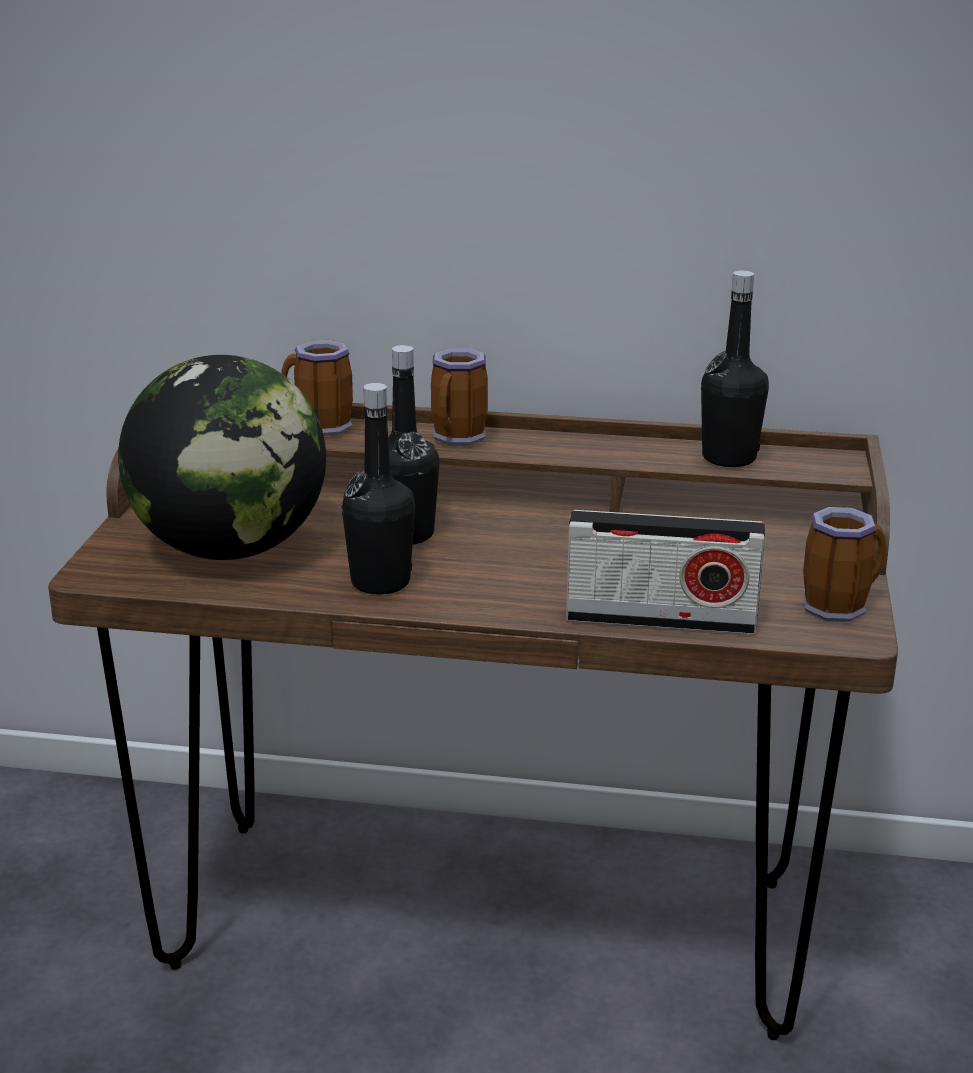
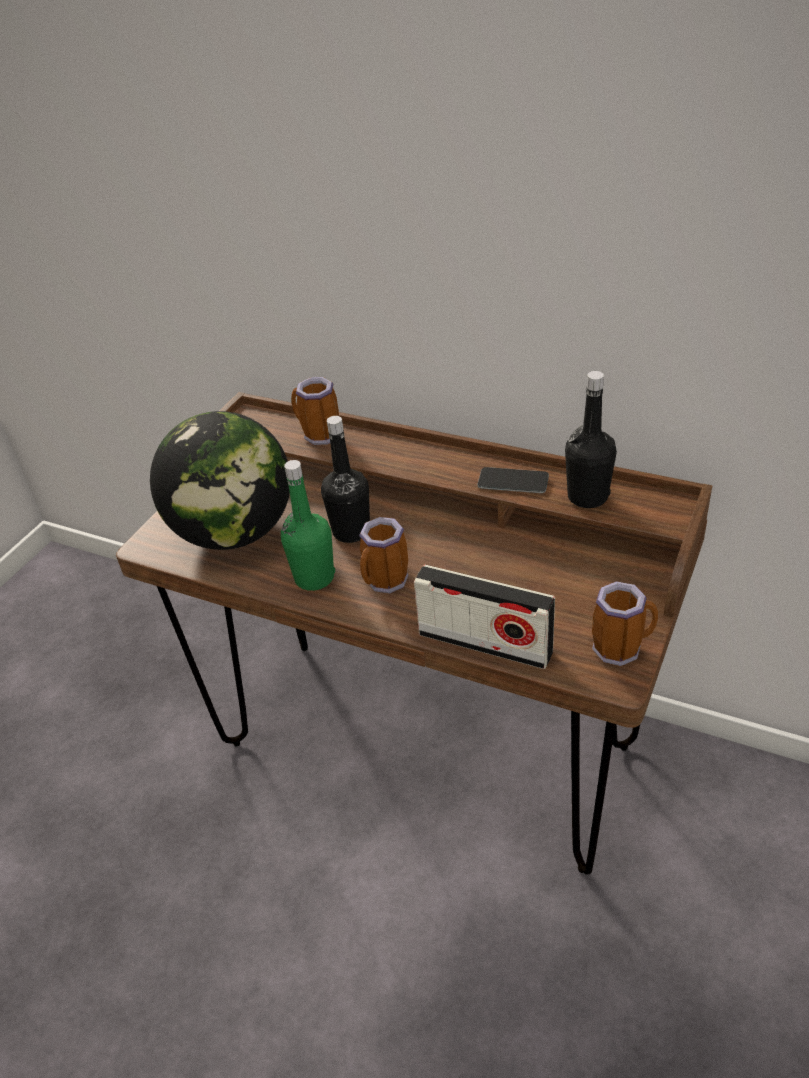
camera: 20 degrees right, 15 degrees up
(380, 582) = (314, 578): black bottle -> green bottle
(459, 439) = (405, 456): mug -> mug (386, 583)
(622, 451) = (513, 481): none -> phone

